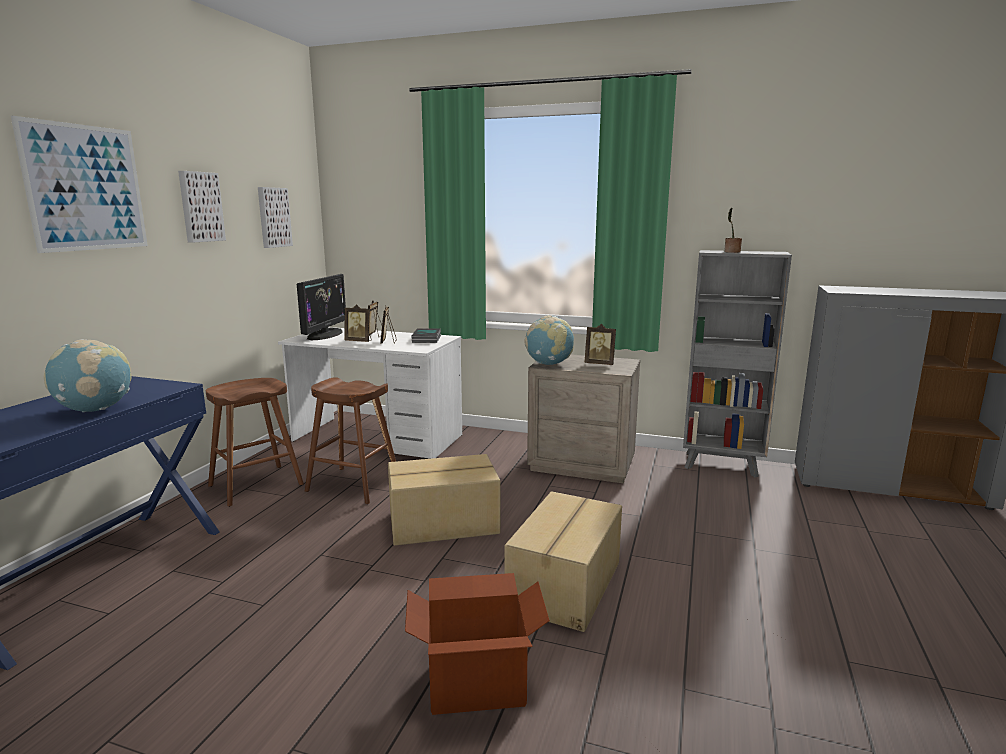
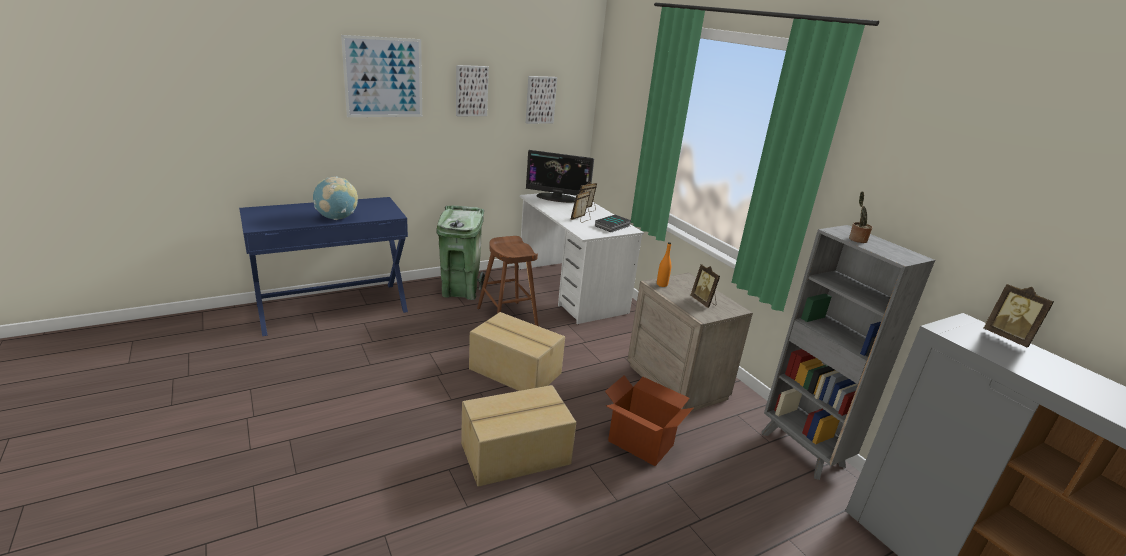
camera: 40 degrees right, 10 degrees up
(255, 485) = (460, 291): brown stool -> green trash can
(324, 334) = (557, 198): monitor -> monitor turned 45 degrees clockwise
(359, 341) = (565, 212): picture frame -> picture frame (1008, 337)
(476, 683) = (388, 469): cardboard box -> cardboard box (641, 442)
(549, 364) = (662, 284): globe -> orange bottle

